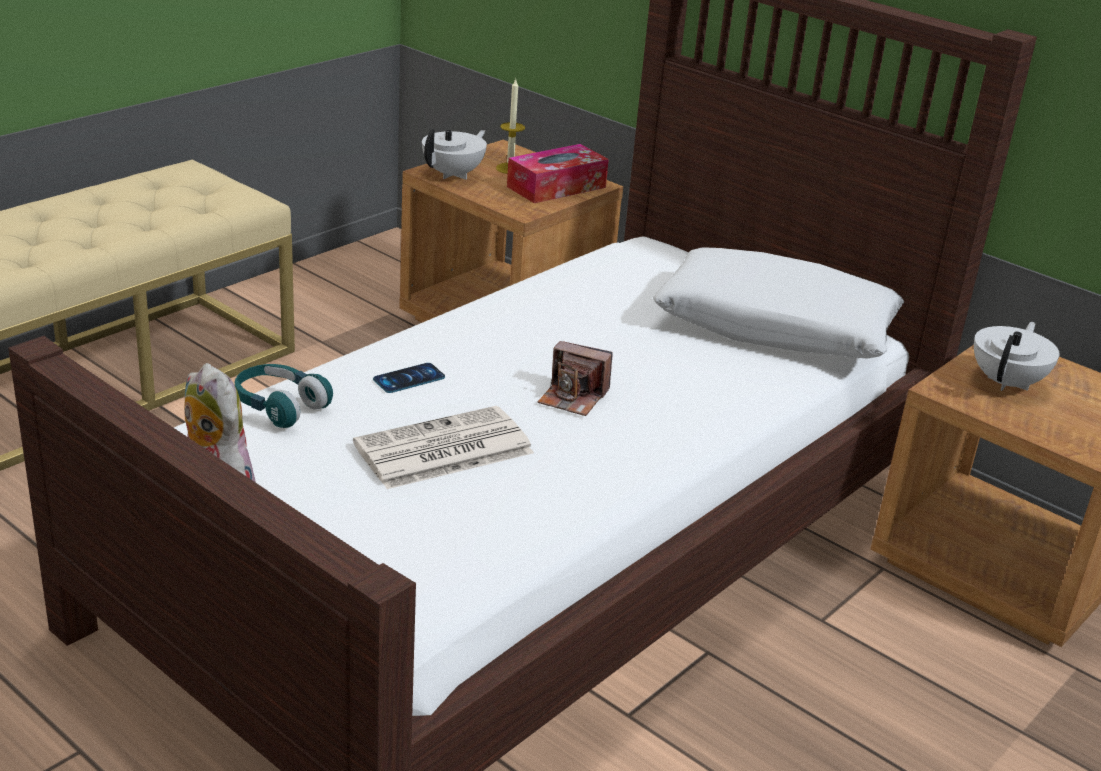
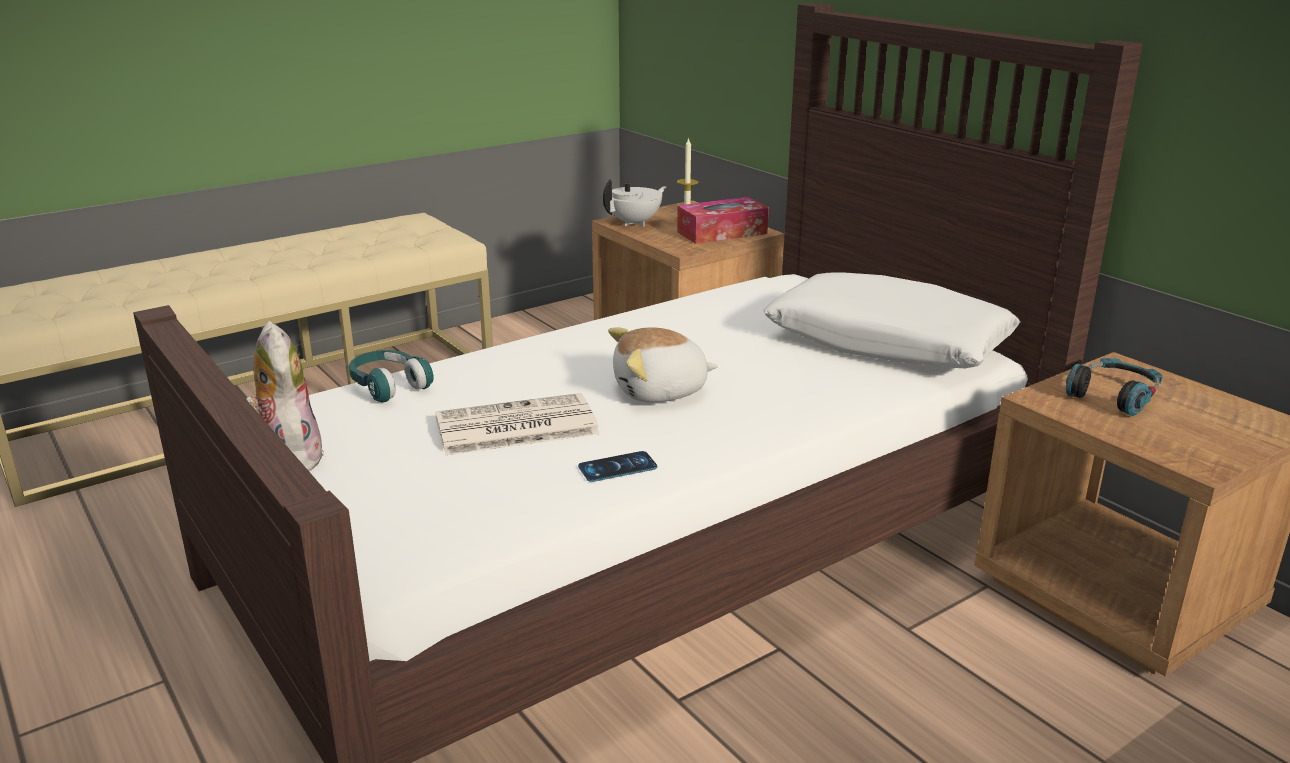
camera: 15 degrees right, 5 degrees down
(409, 378) = (516, 370): phone -> phone (617, 467)
(573, 397) = (660, 391): camera -> plush toy
(1007, 382) = (1113, 395): white teapot -> headphones

